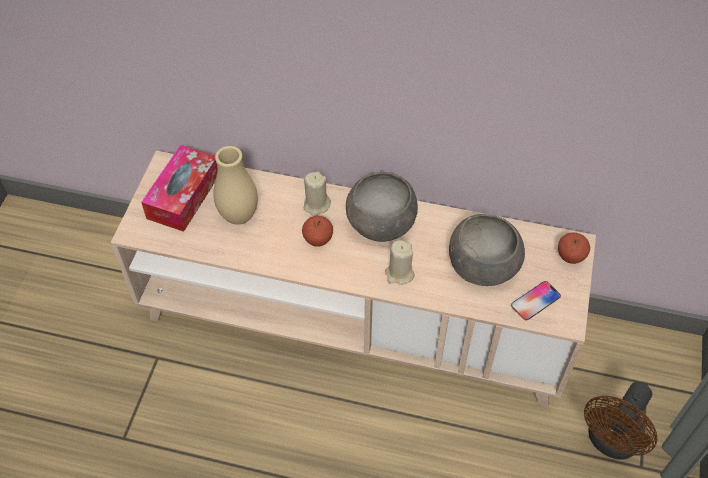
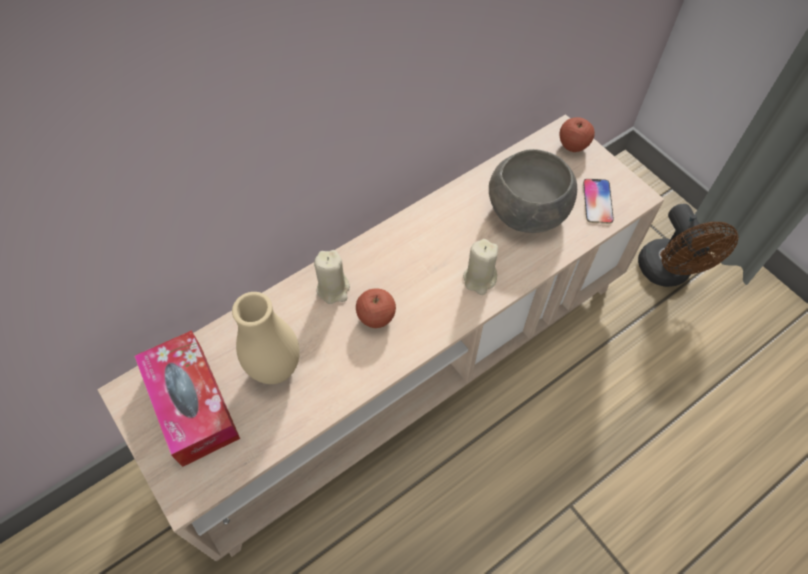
camera: 50 degrees left, 5 degrees up
(381, 223) = (408, 251): grey bowl -> none

